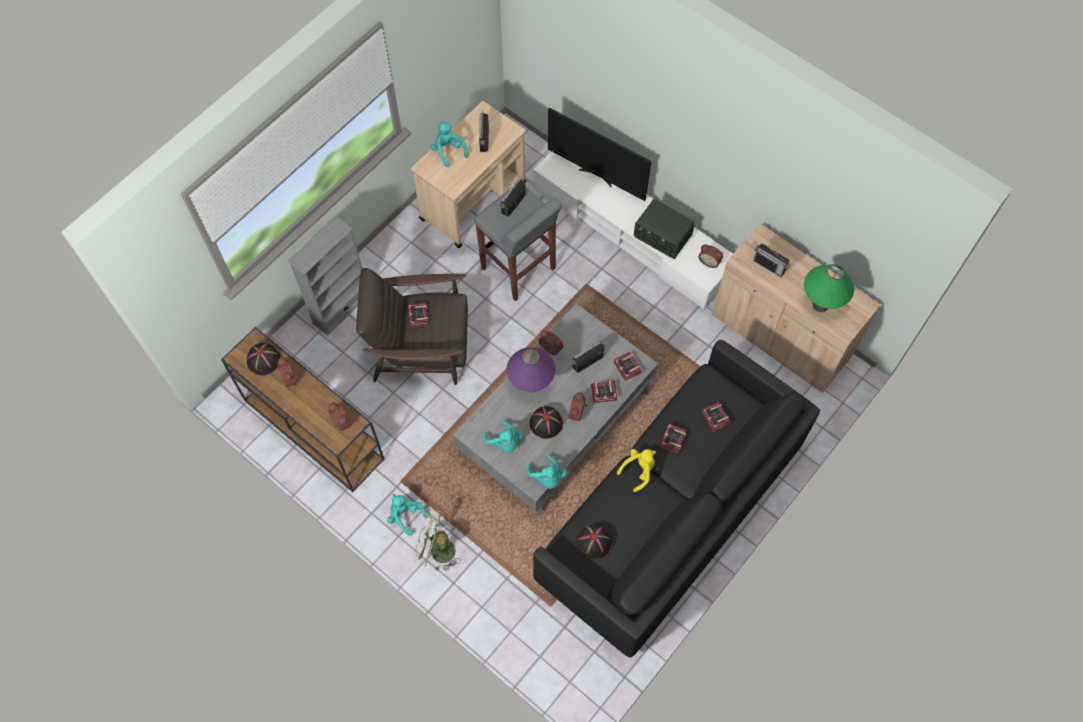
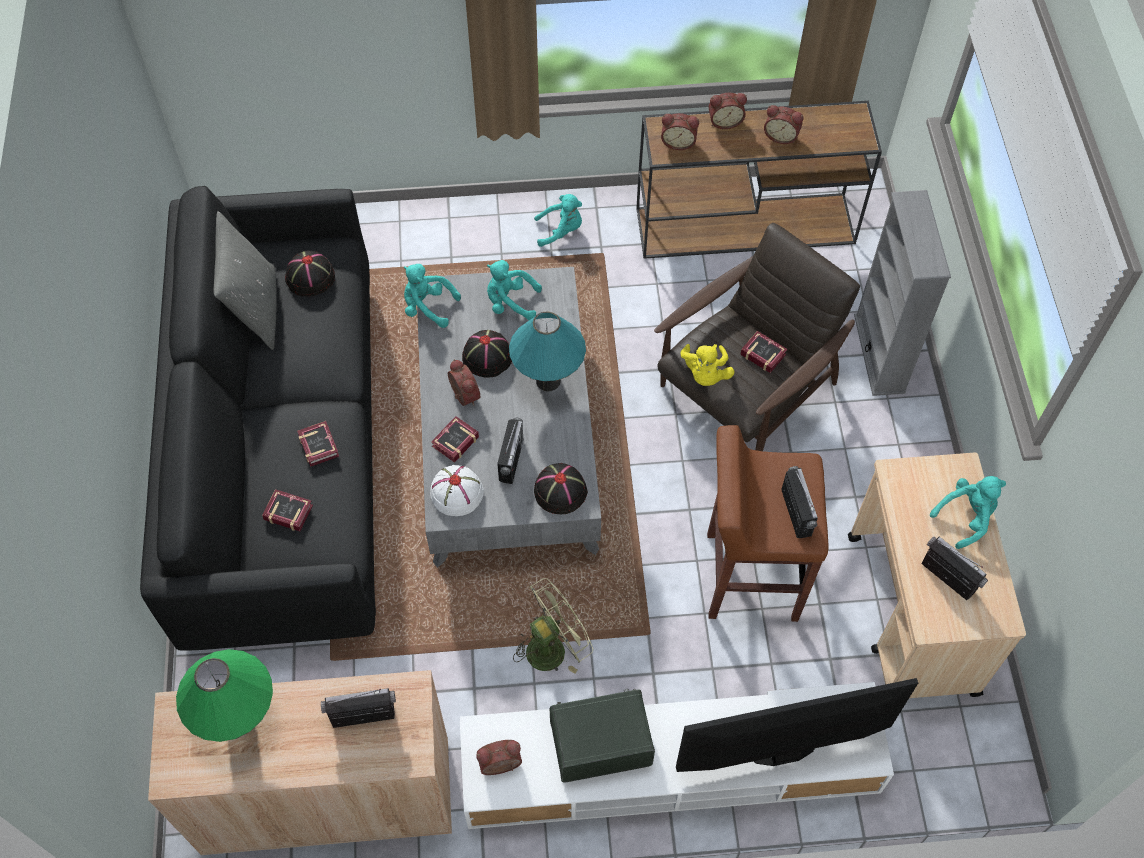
camera: 135 degrees right, 5 degrees down
(263, 360) = (828, 131): black hat -> black hat (560, 490)
(437, 551) = (495, 228): green fan -> green fan (552, 646)
(448, 151) = (966, 517): turquoise plush toy -> turquoise plush toy turned 45 degrees counterclockwise
(519, 269) = (749, 576): grey stool -> brown stool
(531, 385) = (548, 381): purple table lamp -> turquoise table lamp
(549, 349) = (571, 436): alarm clock -> alarm clock (724, 121)
(627, 369) = (456, 492): book -> white hat
(638, 471) = (328, 383): yellow plush toy -> yellow plush toy (705, 374)
(638, 548) = (256, 309): none -> grey pillow

